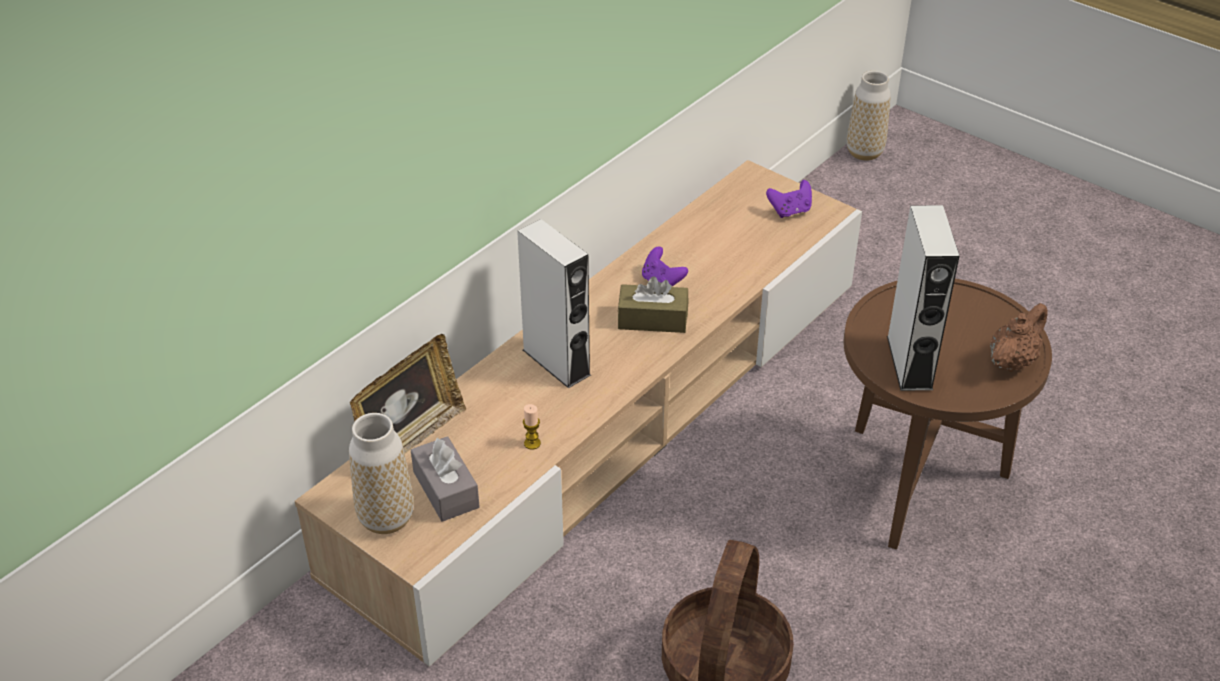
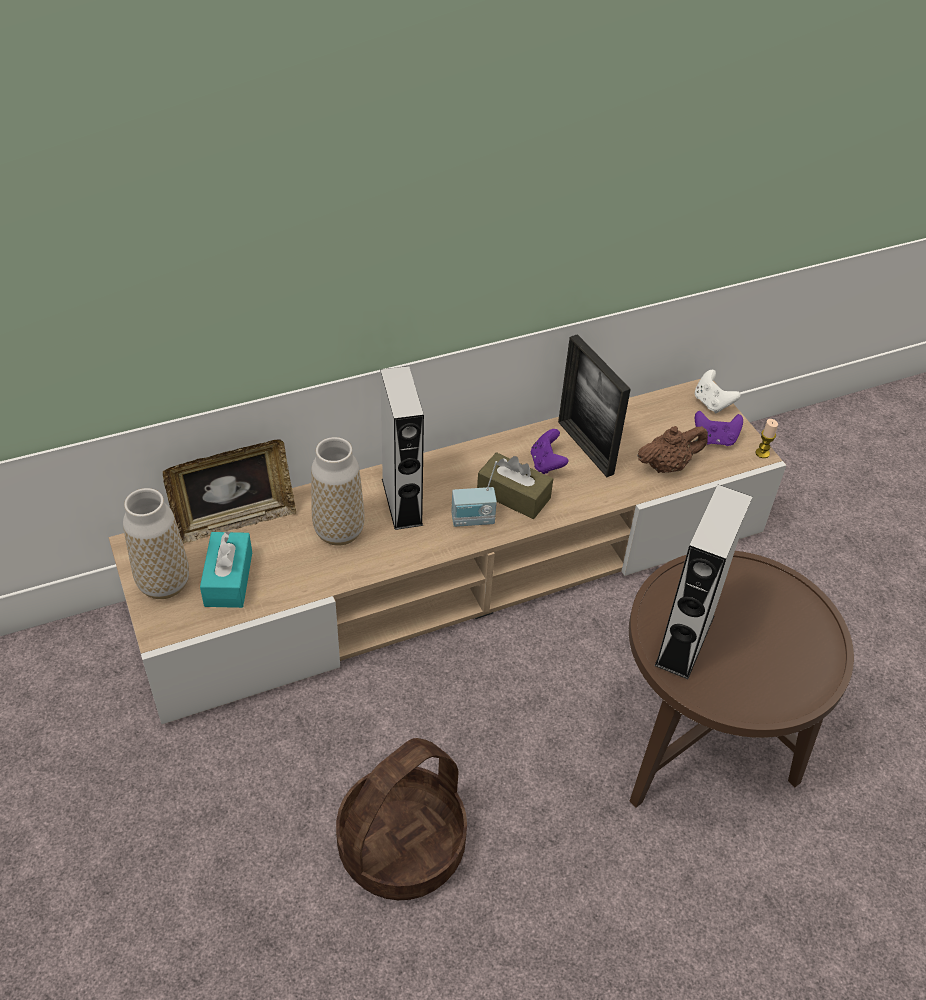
camera: 25 degrees right, 5 degrees up
(446, 489) = (228, 579): grey tissue box -> turquoise tissue box
(532, 443) = (328, 568): candle -> candle (762, 453)
(633, 354) = (473, 520): none -> radio
(685, 257) = (585, 447): none -> picture frame
(766, 182) = (712, 403): none -> white game controller
(864, 153) = (865, 407): vase -> vase (339, 531)
(1012, 361) = (793, 683): brown teapot -> brown teapot (667, 466)

